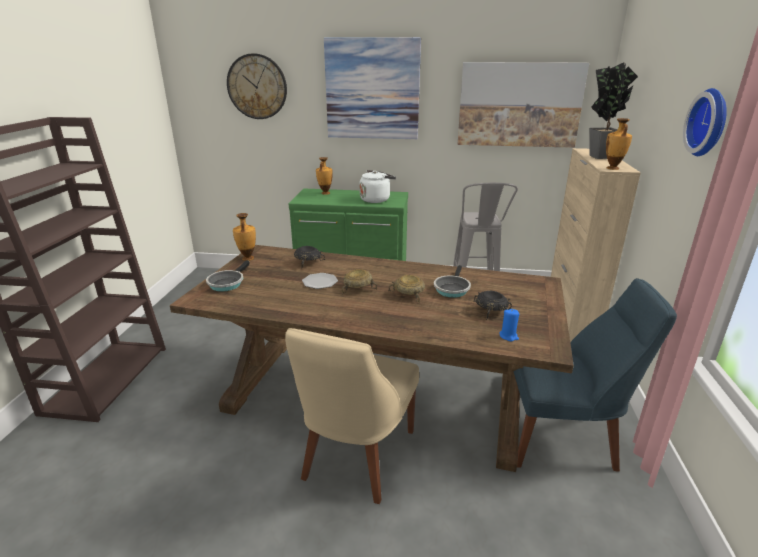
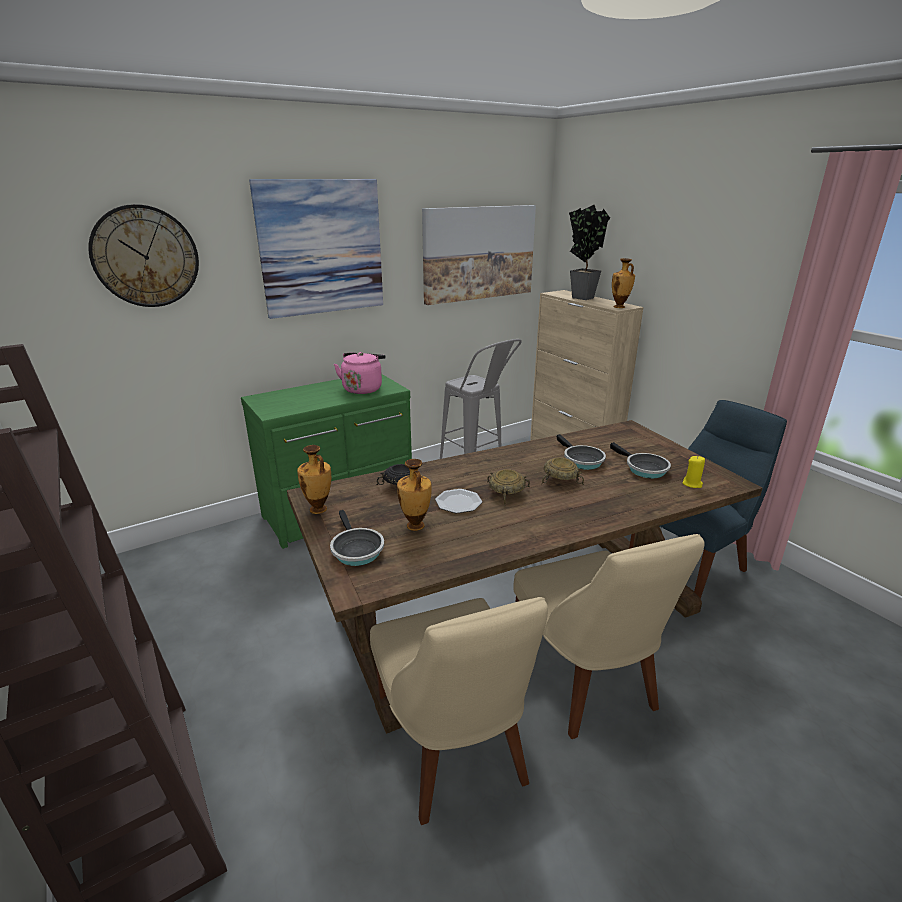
camera: 40 degrees left, 0 degrees up
(236, 440) = (453, 750): none -> beige chair
(325, 193) = (285, 396): vase -> vase (415, 526)
(376, 199) = (363, 388): white kettle -> pink kettle
(490, 311) = (643, 468): black bowl -> frying pan
(508, 336) = (692, 484): blue candle -> yellow candle
(710, 123) = (745, 256): wall clock -> none

